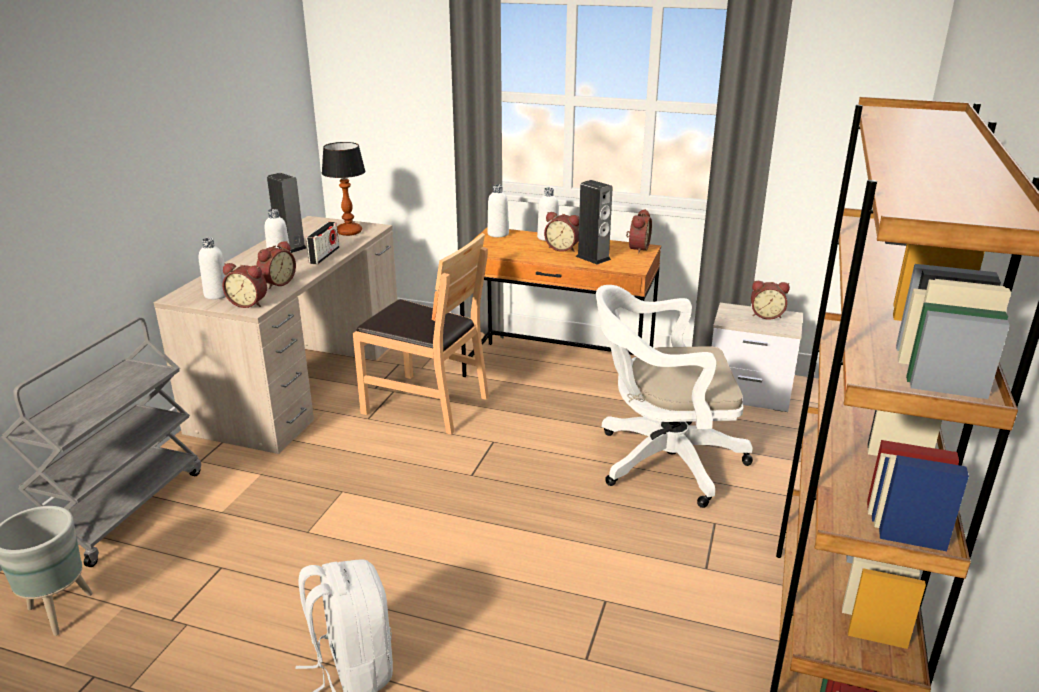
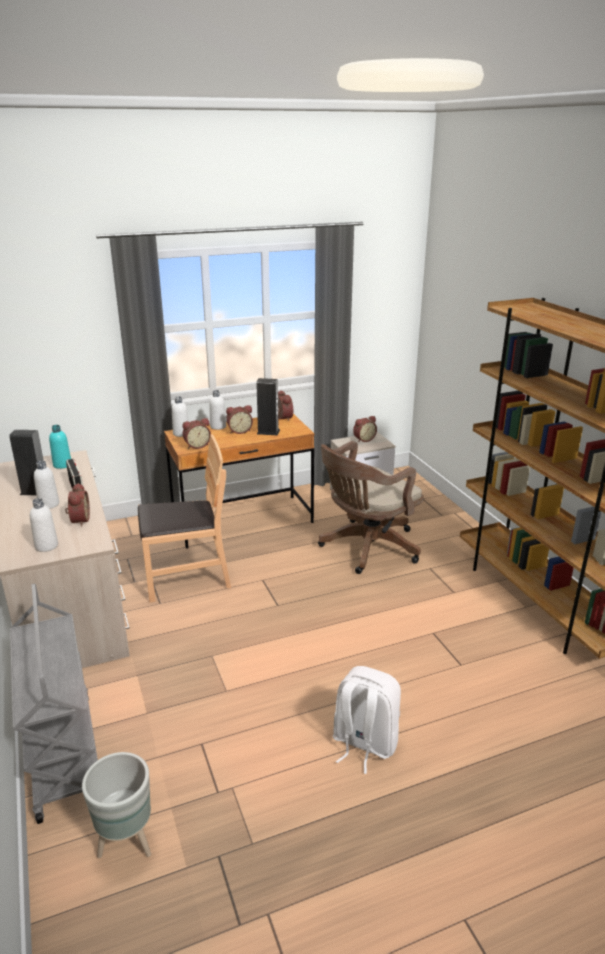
camera: 40 degrees left, 0 degrees up
(249, 303) = (86, 542): alarm clock -> alarm clock (197, 445)
(350, 232) = (62, 465): table lamp -> turquoise bottle
(661, 461) = (366, 548): white office chair -> brown office chair

